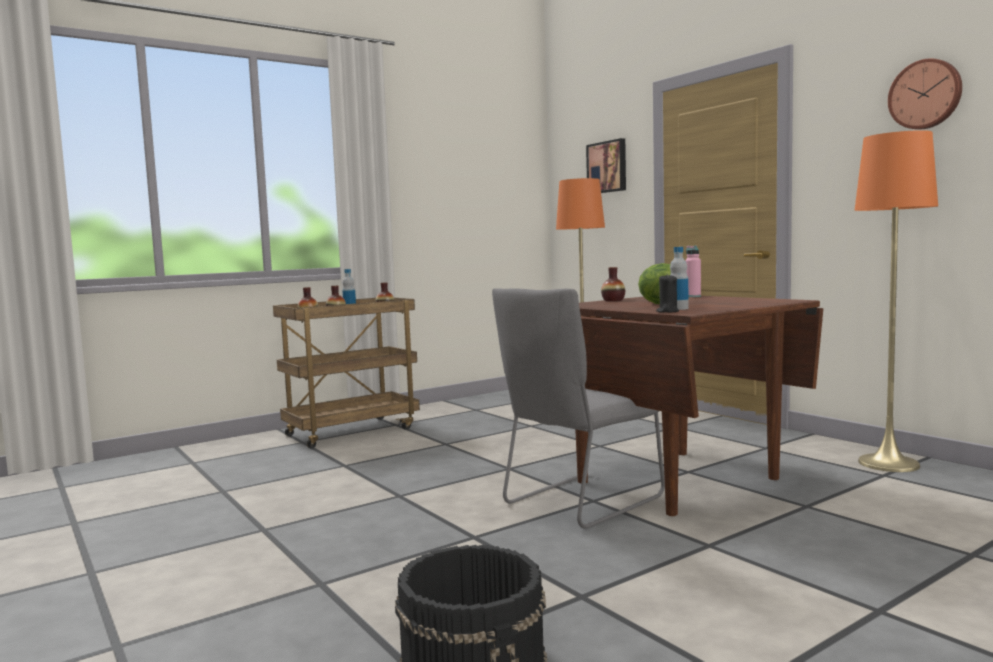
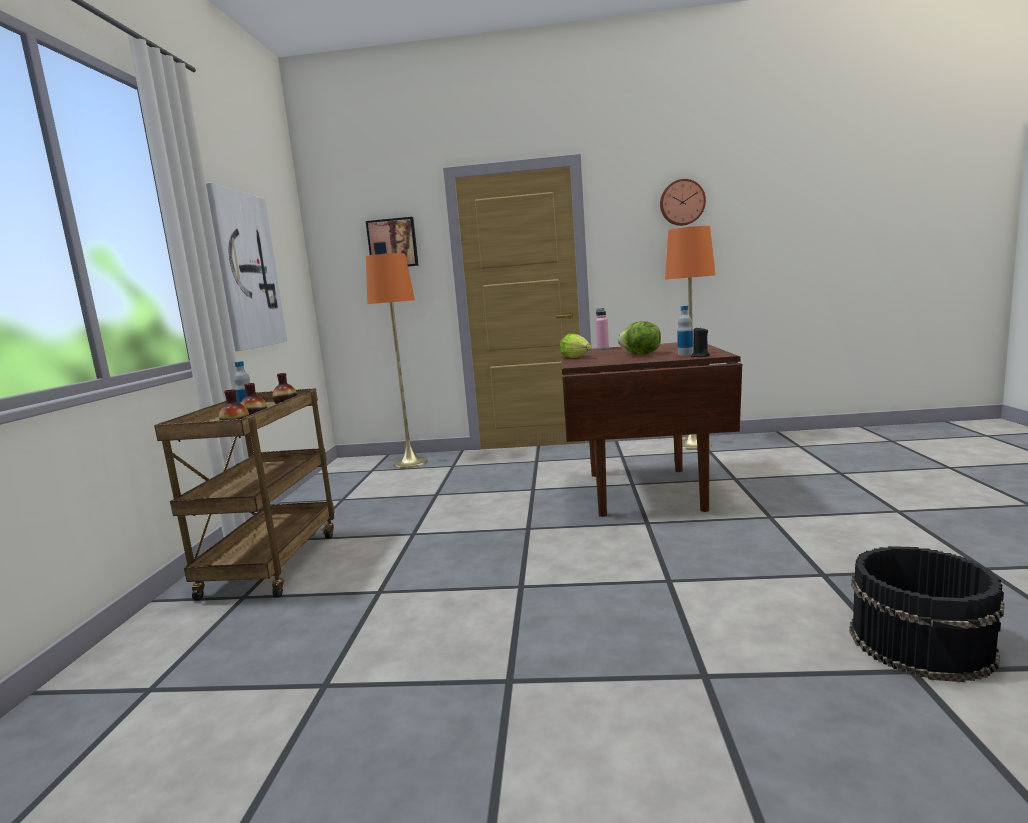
camera: 50 degrees left, 5 degrees up
(443, 197) = (246, 271): none -> picture
(578, 502) = (644, 528): grey chair -> none
(613, 300) = (577, 358): vase -> lettuce

